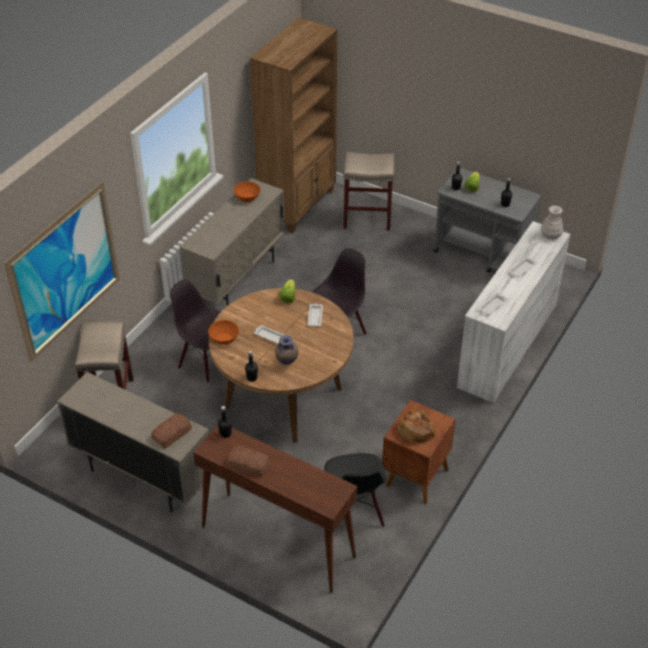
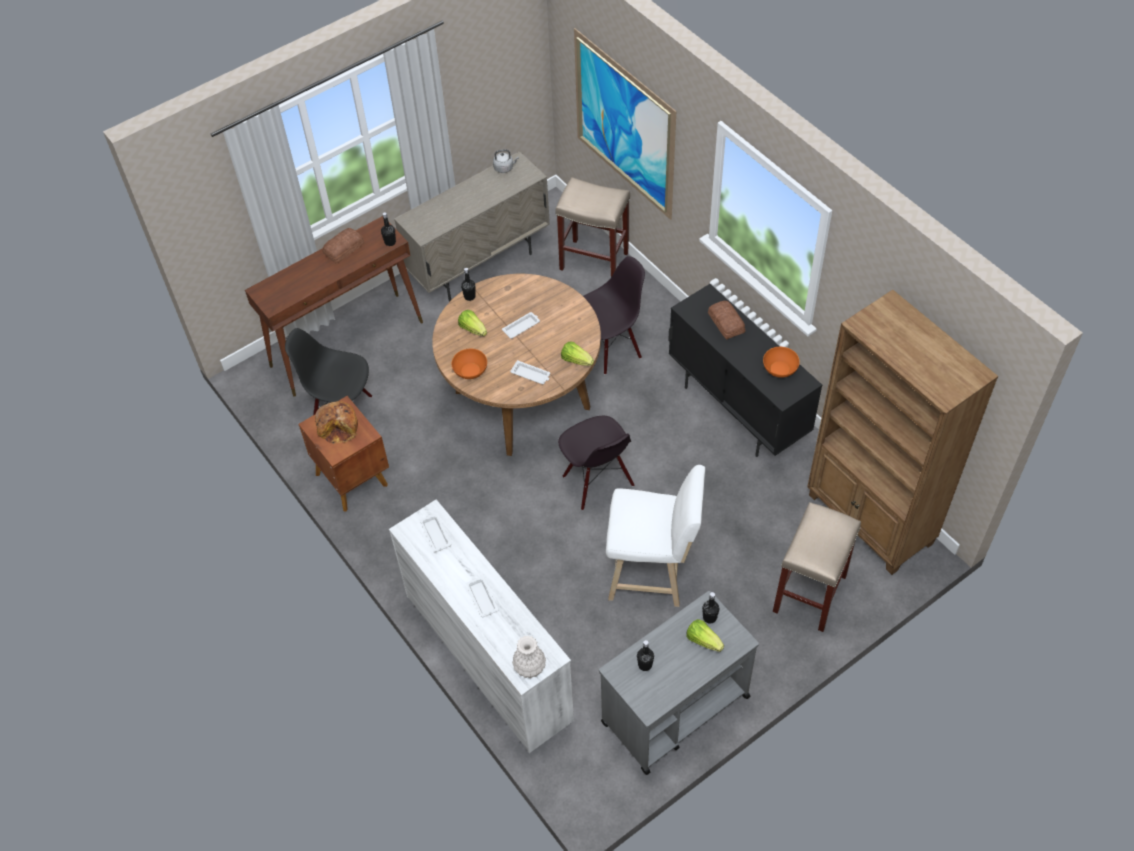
camera: 115 degrees right, 10 degrees up
(84, 403) = (504, 168): none -> grey kettle
(172, 434) = (429, 220): bread -> bread (725, 323)
(224, 338) = (539, 288): orange bowl -> orange bowl (470, 371)
(237, 279) = (737, 411): beige cabinet -> black cabinet
(286, 364) = (473, 329): vase -> lettuce
(396, 287) = (652, 574): none -> white stool

